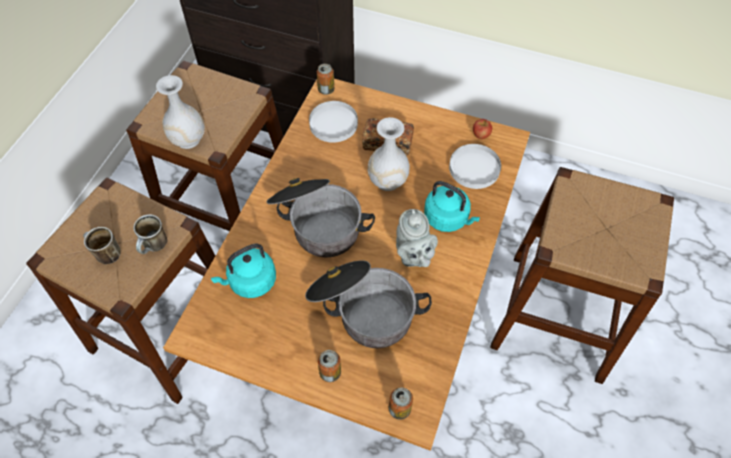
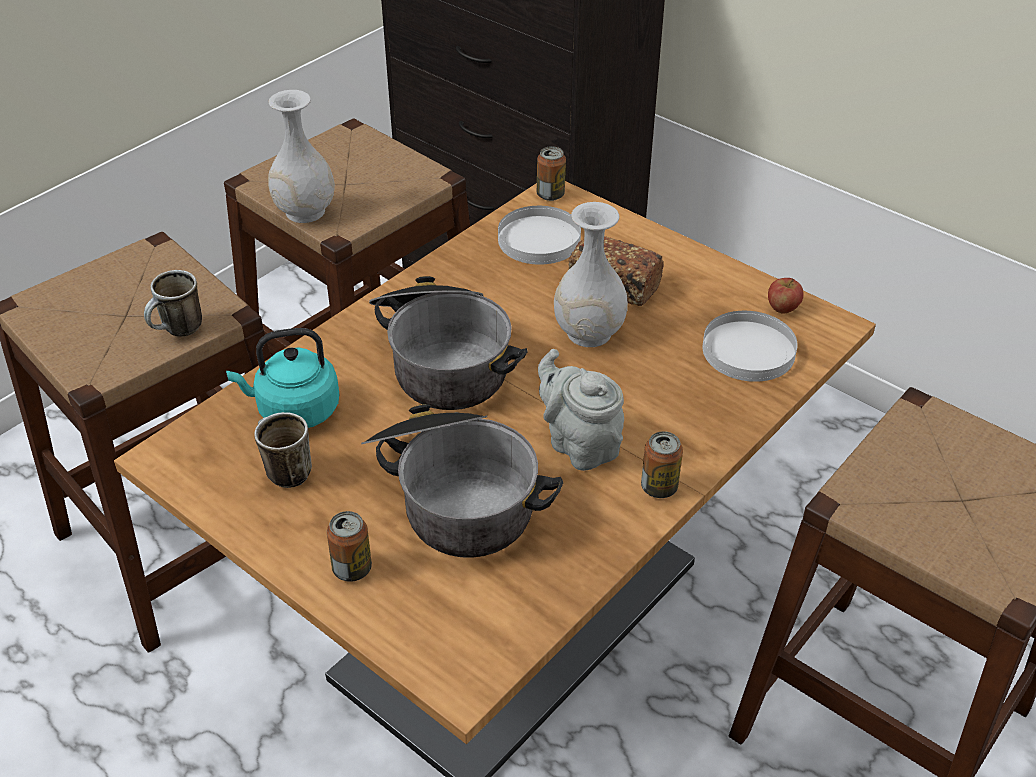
camera: 20 degrees right, 15 degrees down
(105, 255) = (104, 324): mug -> mug (283, 471)
(399, 409) = (440, 657): can -> can (659, 487)
(413, 255) = (579, 444): grey teapot -> grey teapot turned 135 degrees clockwise
(448, 218) = (667, 408): turquoise kettle -> none

